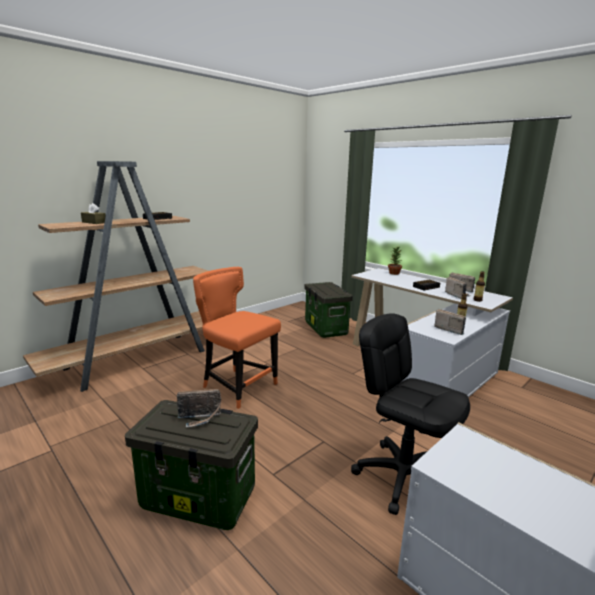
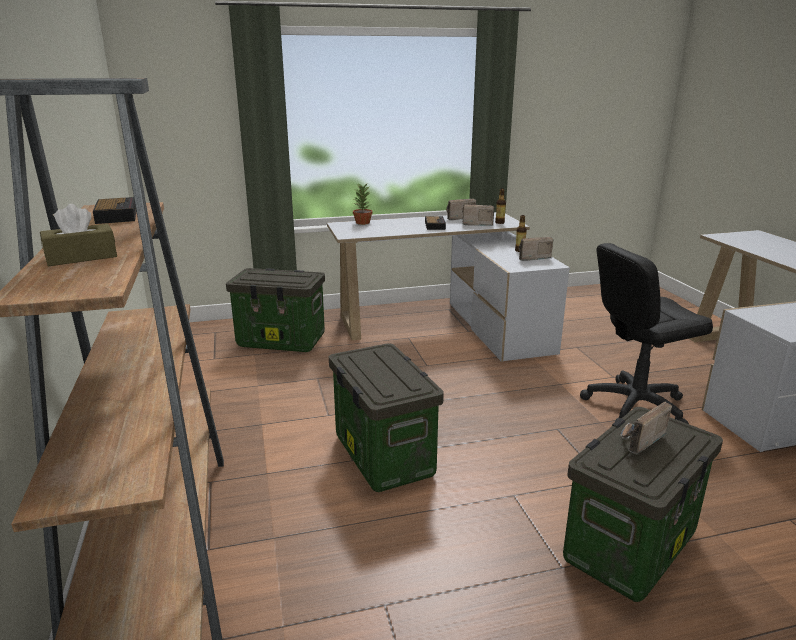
camera: 60 degrees left, 5 degrees up
(200, 418) = (638, 440): radio -> radio turned 150 degrees counterclockwise
(238, 386) = (382, 455): orange chair -> storage box

